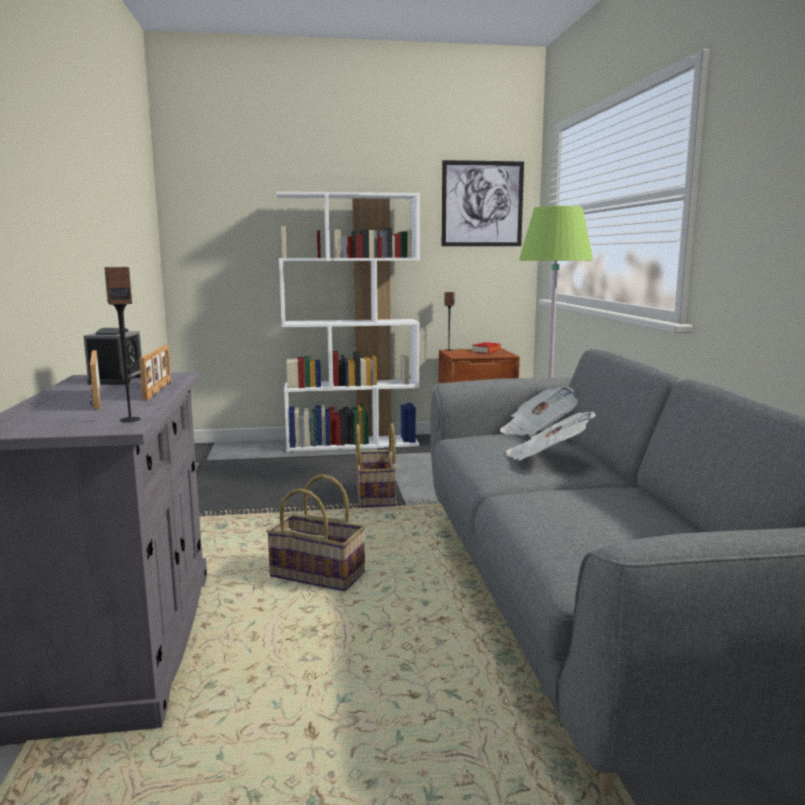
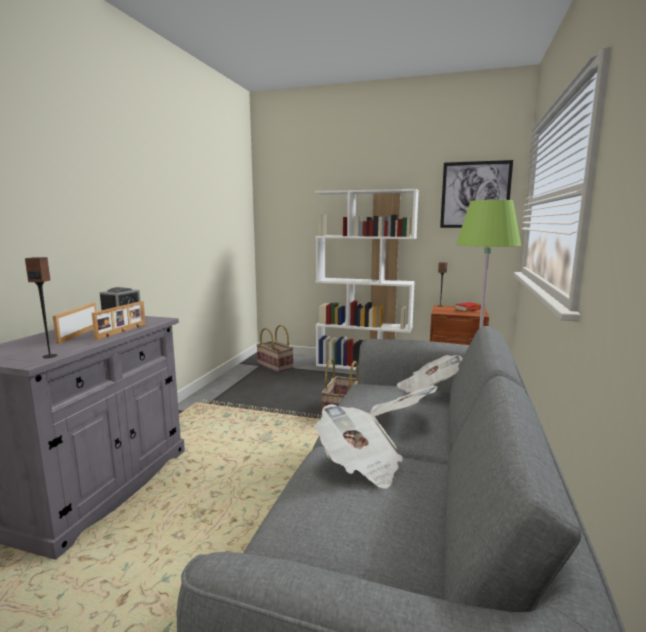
camera: 25 degrees right, 0 degrees up
(318, 574) = (248, 467): basket -> basket (275, 366)
(565, 497) = (359, 465): none -> newspaper

